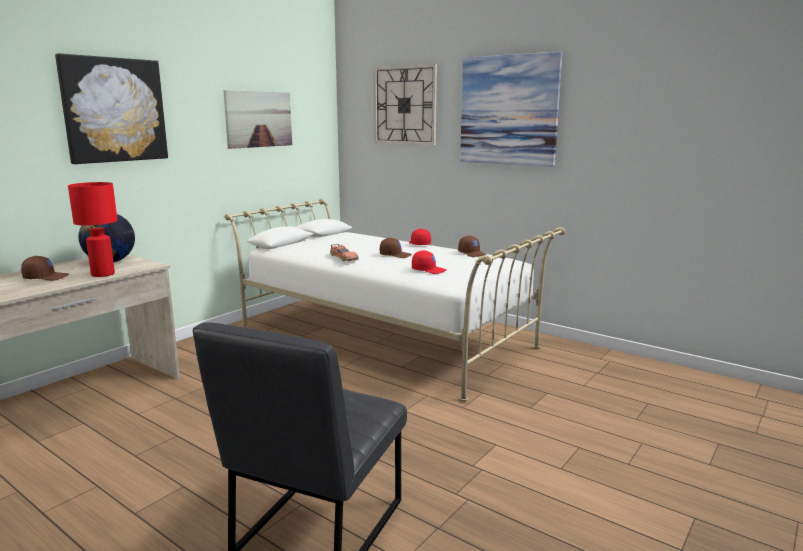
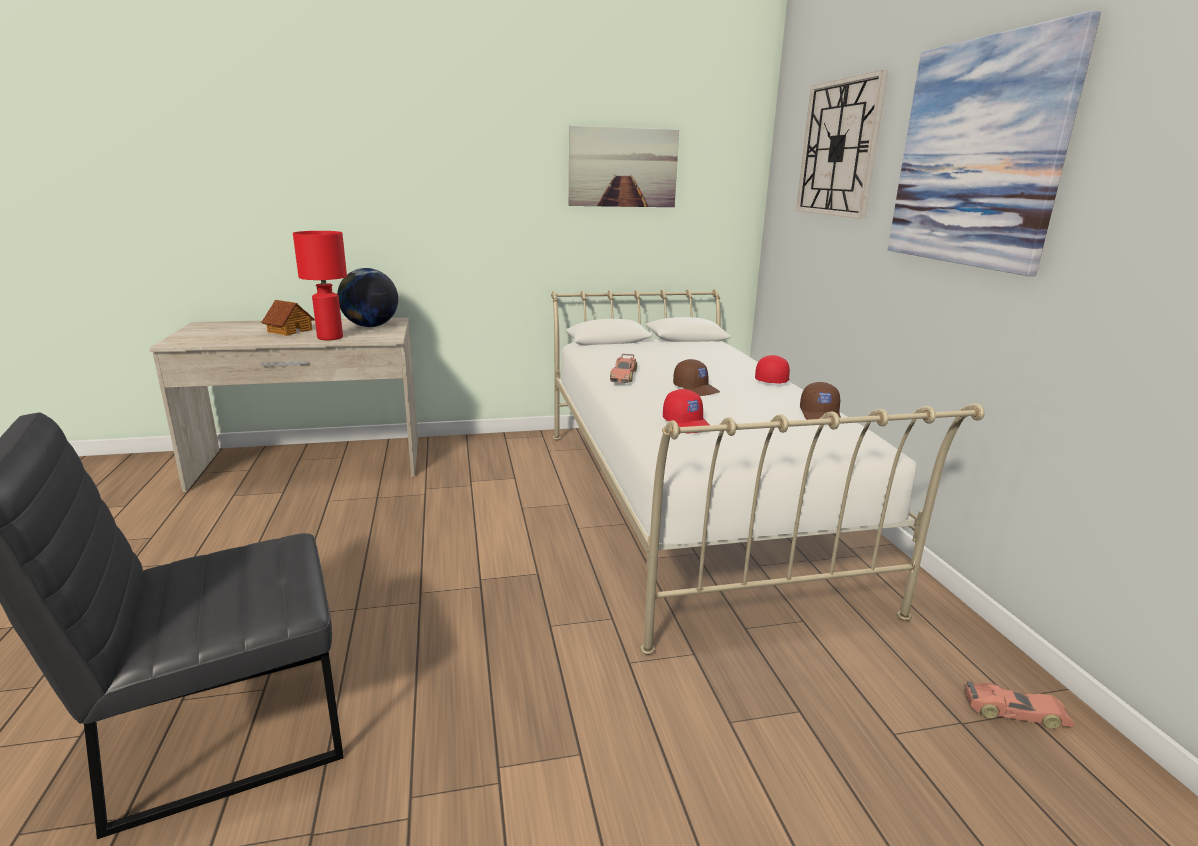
camera: 40 degrees right, 5 degrees up
(46, 277) = (289, 331): brown cap -> toy house
(114, 110) = (414, 149): picture -> none
(606, 362) = (1015, 712): none -> toy car

